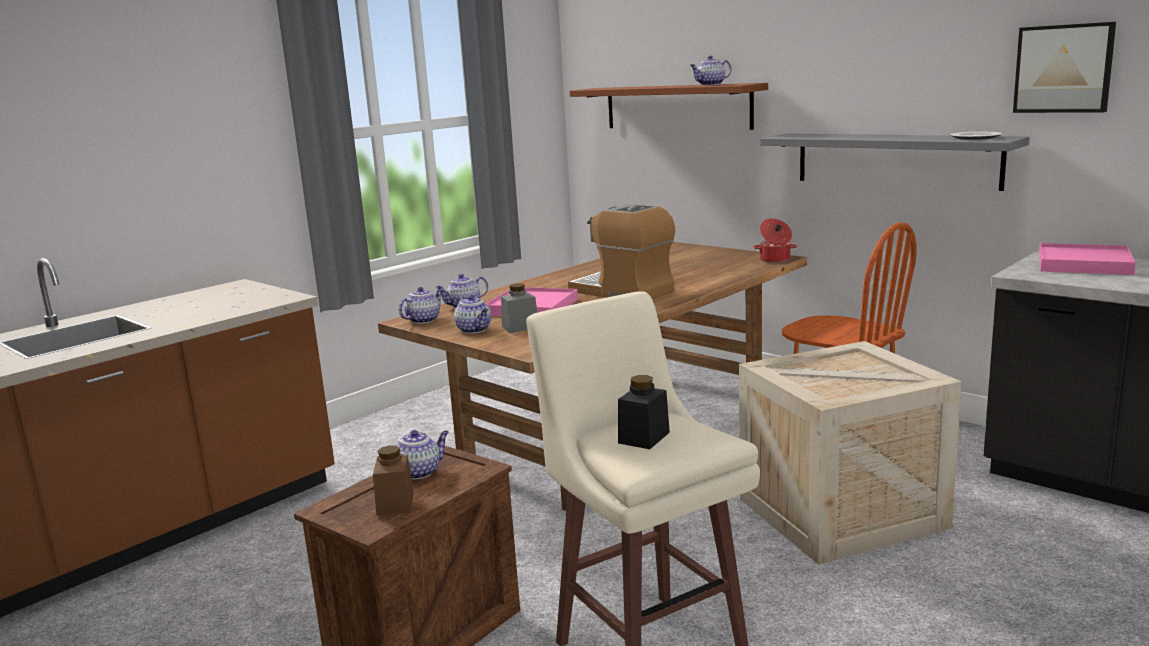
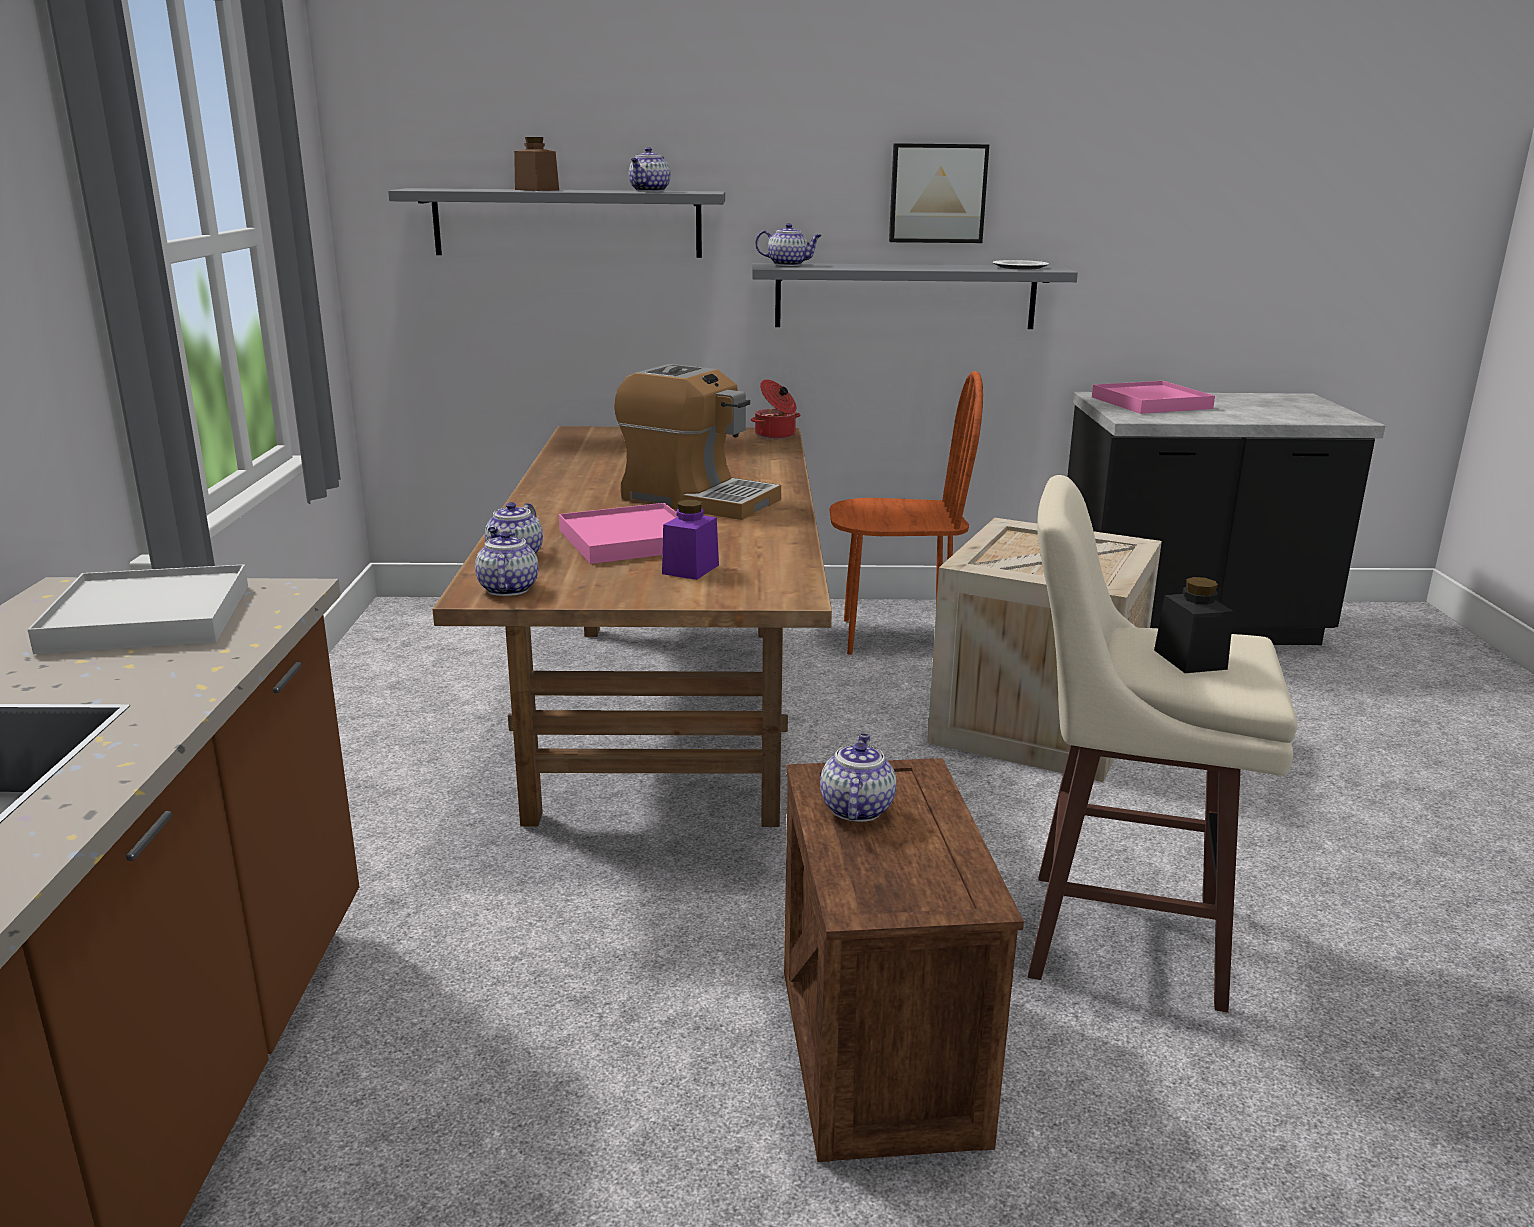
camera: 45 degrees left, 5 degrees up
(229, 299) = (149, 618): none -> white tray
(395, 504) = (928, 858): brown jar -> brown jar (537, 190)
(474, 330) = (633, 586): teapot -> teapot (789, 264)
(520, 327) = (690, 569): grey jar -> purple jar
(623, 291) = (697, 499): coffee machine -> coffee machine turned 150 degrees counterclockwise
(676, 107) = (567, 223): brown shelf -> grey shelf
(1064, 68) = (1098, 189): picture -> picture (937, 193)

